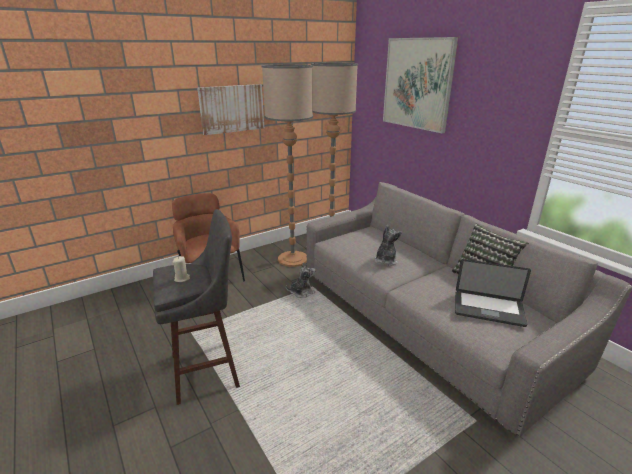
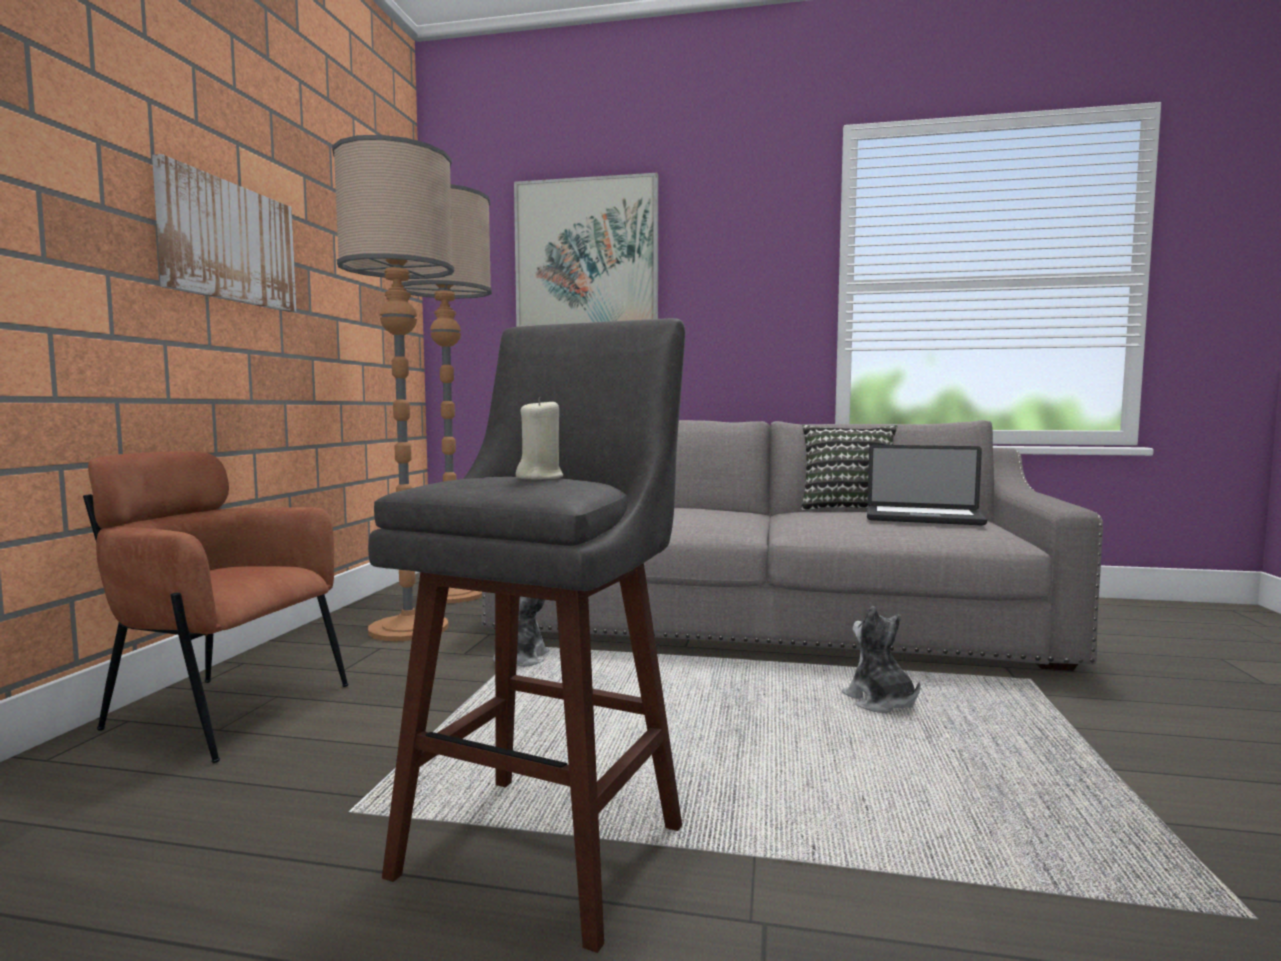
camera: 45 degrees left, 20 degrees down
(385, 260) = (697, 517): plush toy -> plush toy (880, 702)
(488, 309) = (923, 518): laptop -> laptop turned 45 degrees clockwise

